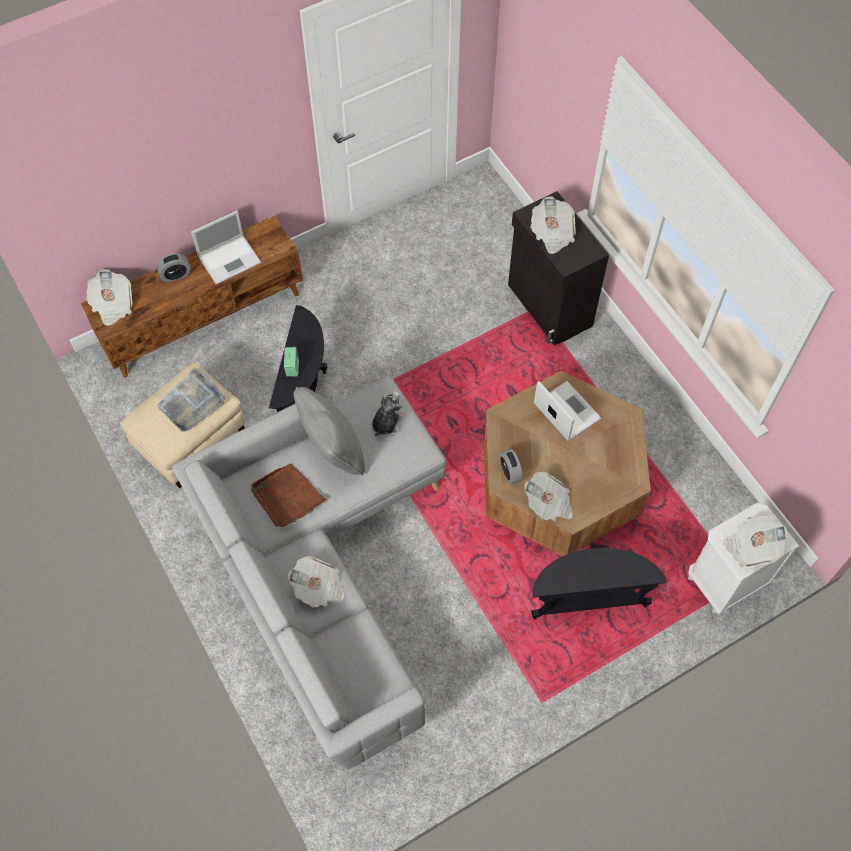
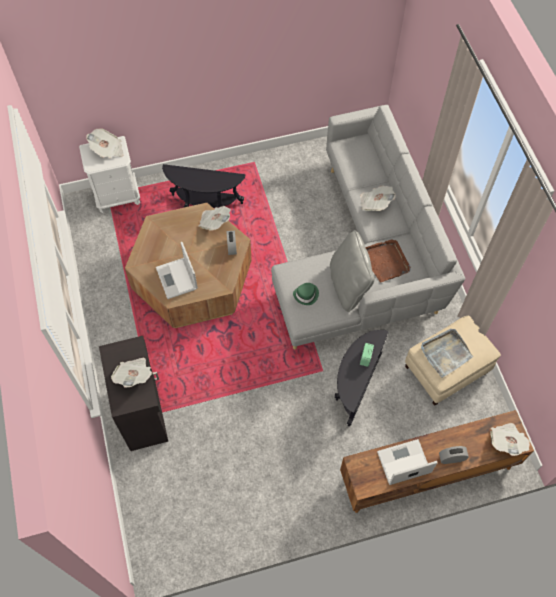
camera: 165 degrees left, 0 degrees up
(386, 423) = (306, 295): plush toy -> green hat

